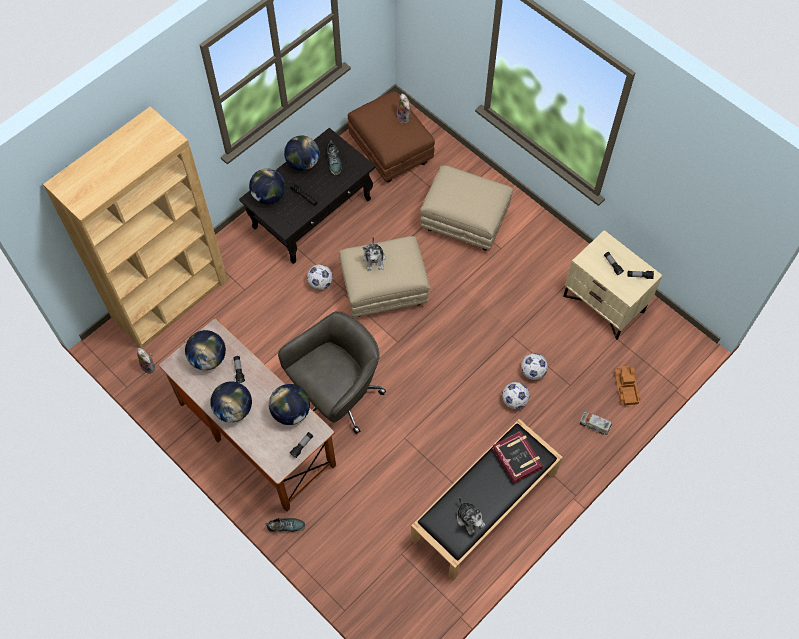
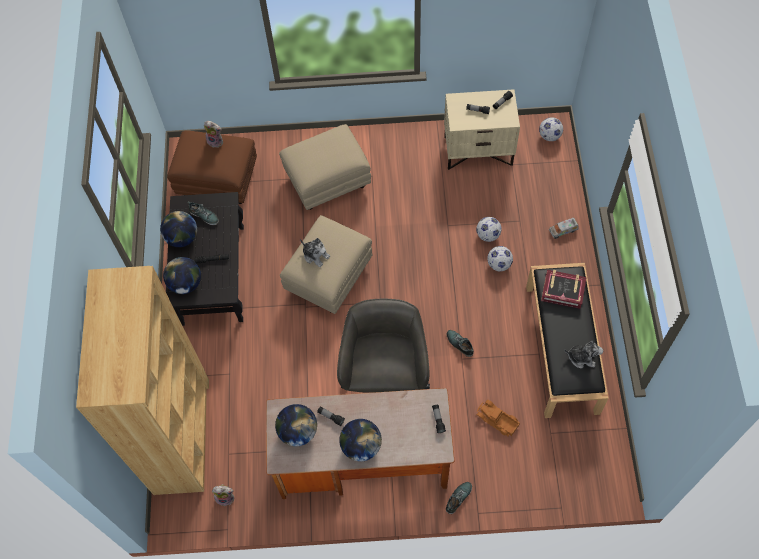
camera: 45 degrees left, 0 degrees up
(291, 412) = (402, 406): globe -> none
(320, 283) = (279, 315): football -> football (549, 136)
(415, 426) = (459, 344): none -> shoe
(625, 387) = (552, 189): toy truck -> toy truck (497, 420)

